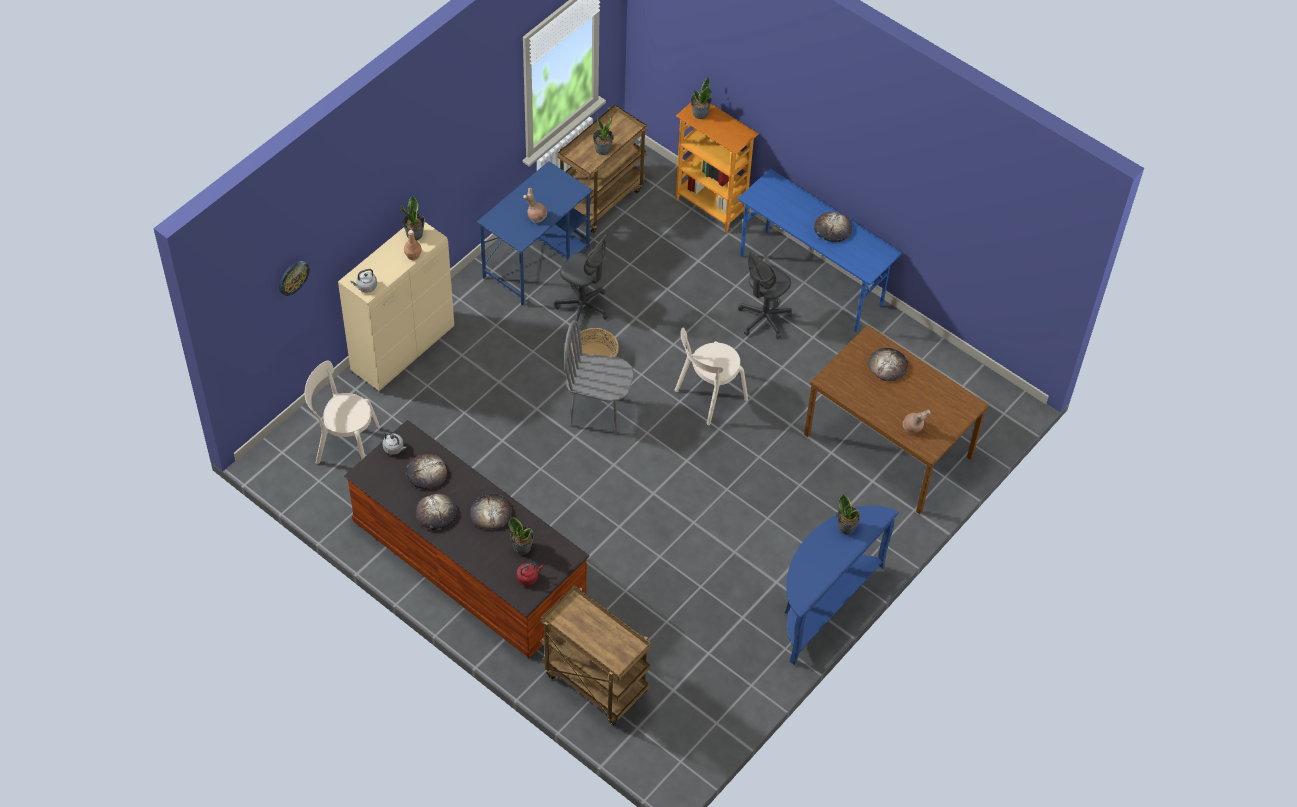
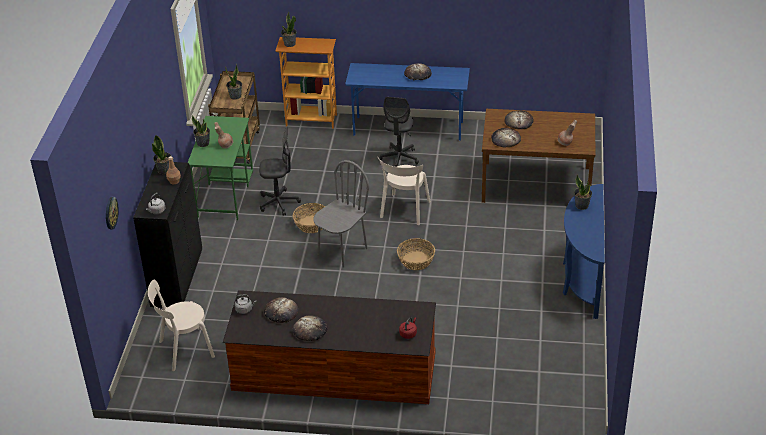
camera: 30 degrees left, 15 degrees down
(403, 349) = (177, 279): beige cabinet -> black cabinet
(491, 513) = (347, 312): bread -> bread (505, 139)
(522, 547) = (387, 319): potted plant -> potted plant (203, 143)
(537, 261) = (225, 194): blue desk -> green desk
(593, 682) = (484, 394): brown cart -> none
(597, 412) = (342, 251): grey chair -> grey chair turned 150 degrees clockwise
(664, 471) = (415, 260): none -> basket

